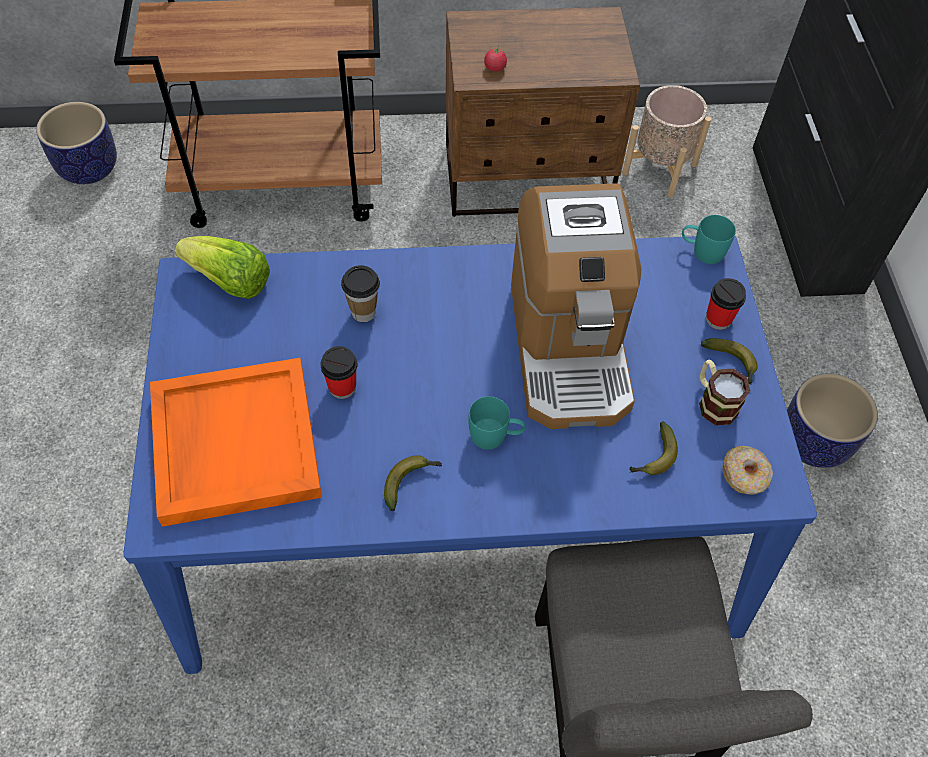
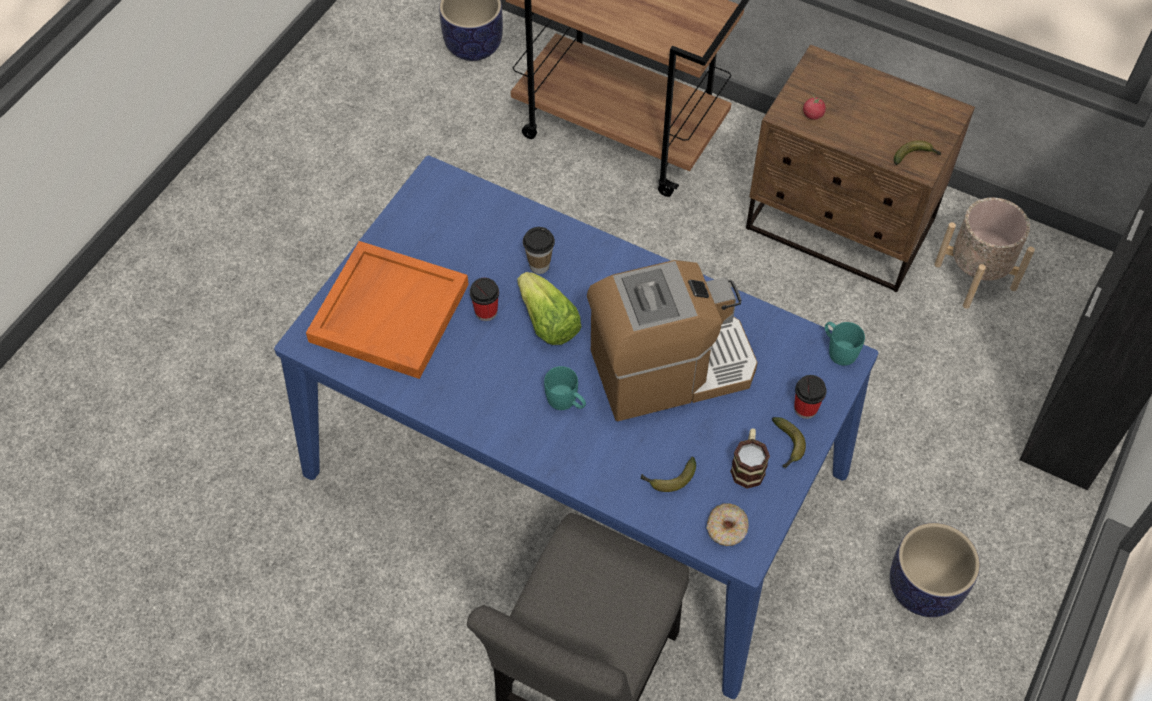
camera: 35 degrees right, 0 degrees up
(230, 282) = (462, 196): lettuce -> lettuce (547, 322)
(410, 481) = (485, 401): banana -> banana (915, 156)
(569, 347) = (670, 368): coffee machine -> coffee machine turned 135 degrees counterclockwise

